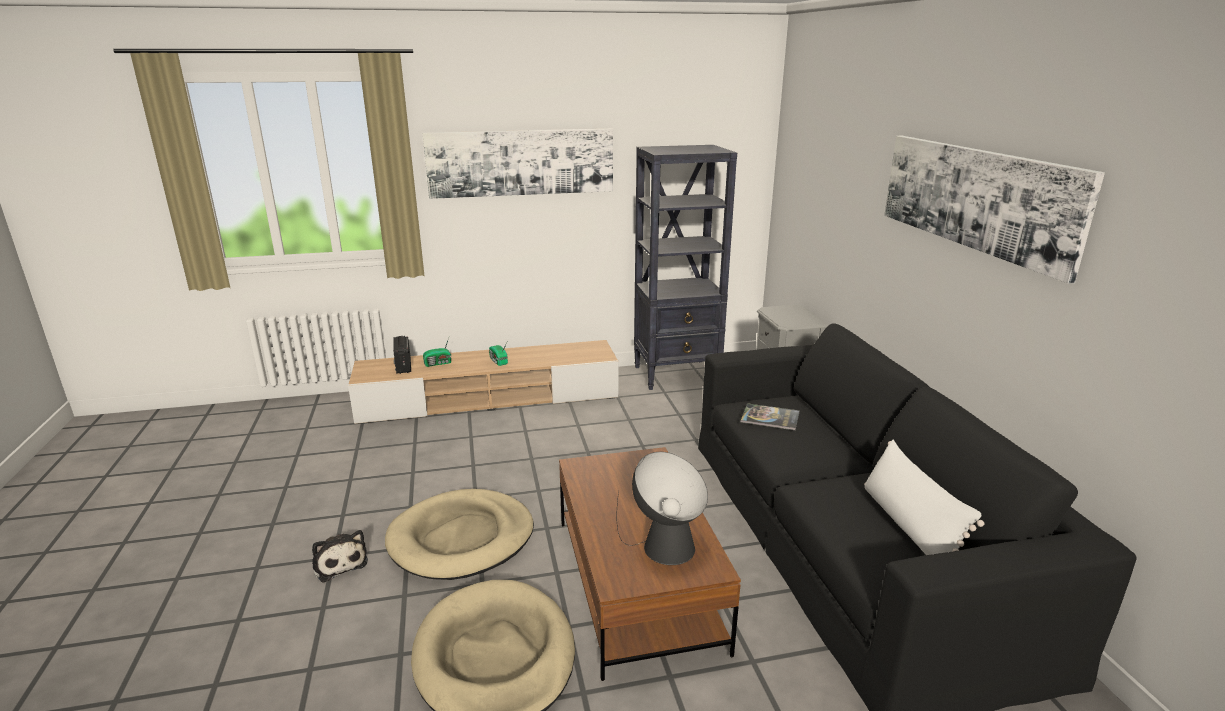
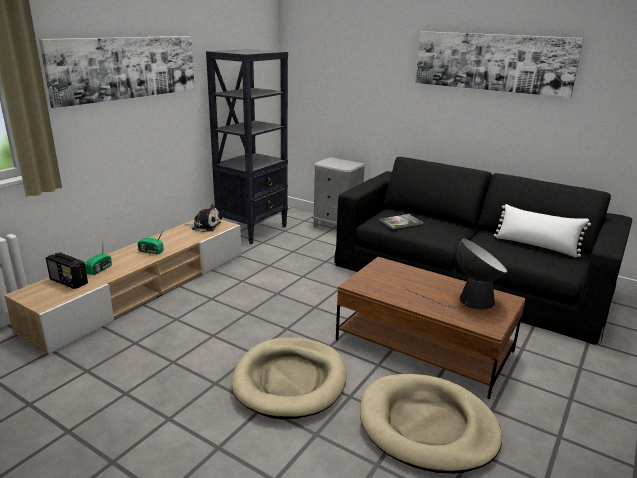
camera: 45 degrees left, 0 degrees up
(339, 562) = (230, 447): plush toy -> plush toy (204, 226)

